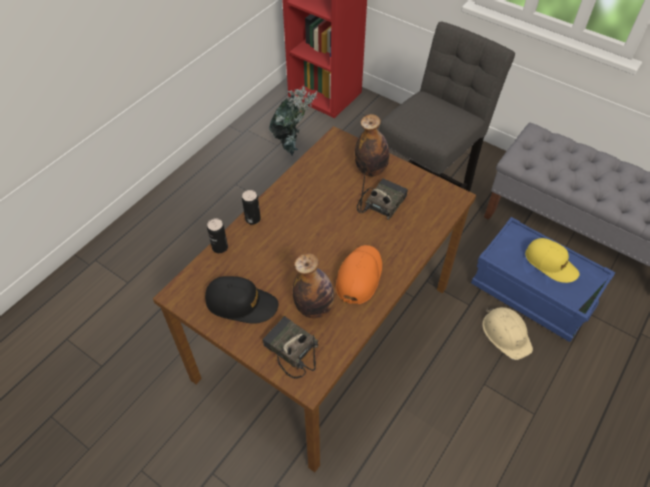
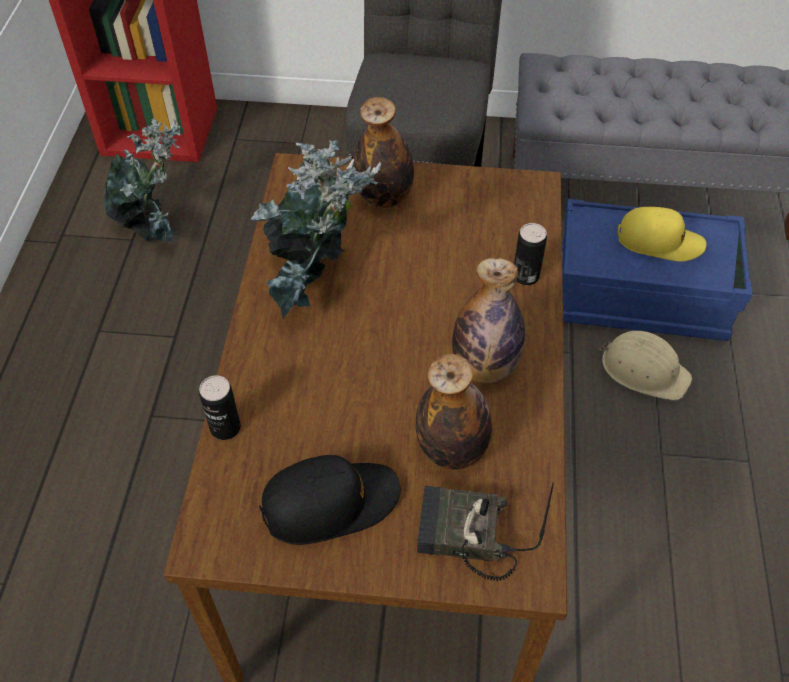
camera: 30 degrees left, 0 degrees up
(253, 219) = (249, 355): can -> can (525, 276)
(306, 199) = (316, 284): none -> potted plant
(359, 276) = (484, 367): orange cap -> bottle
(381, 203) = (436, 240): radio -> none

